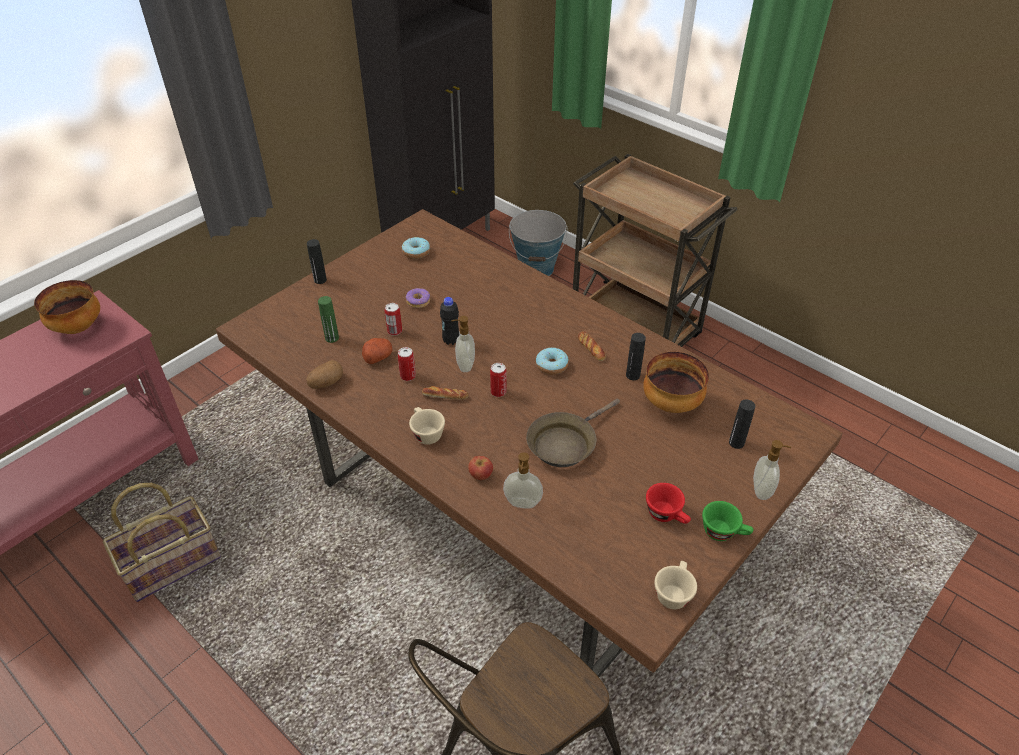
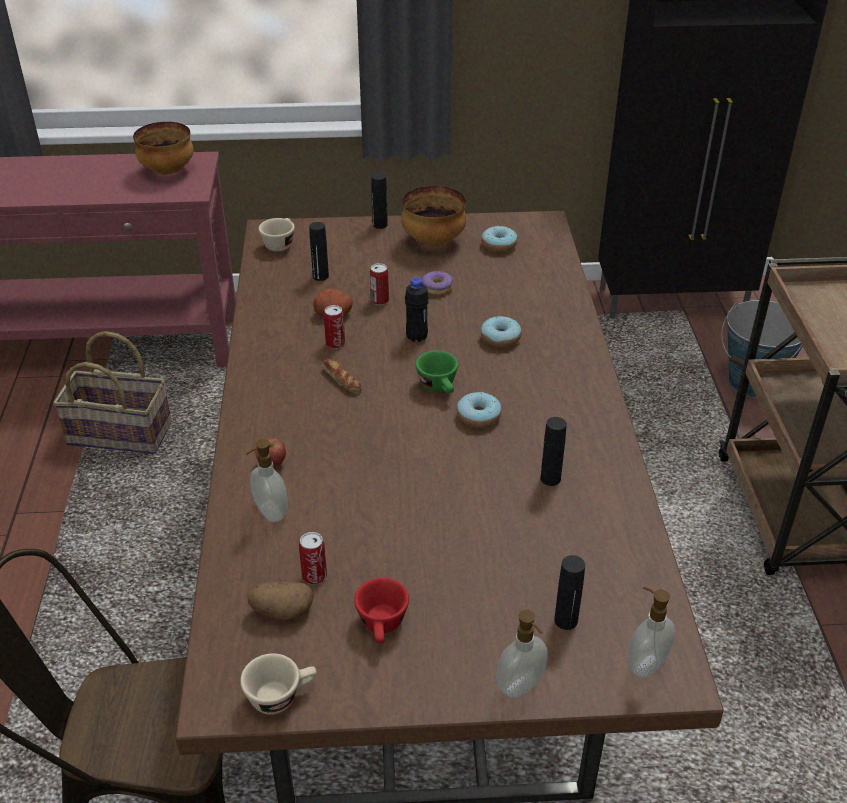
camera: 45 degrees right, 5 degrees down
(326, 383) = (264, 309): potato -> potato (281, 611)
(332, 338) = (320, 276): green bottle -> black bottle
(425, 433) = (280, 398): beige cup -> beige cup (280, 243)
(464, 365) = (397, 365): soap dispenser -> soap dispenser (645, 664)
(498, 392) = (393, 406): can -> can (314, 576)
(499, 311) = (500, 338): none -> donut
(565, 443) = (386, 491): brown frying pan -> none
(591, 348) = (544, 426): bread -> none
(670, 404) = (549, 533): bowl -> bowl (432, 242)
(724, 532) = (415, 689): green cup -> green cup (440, 387)

